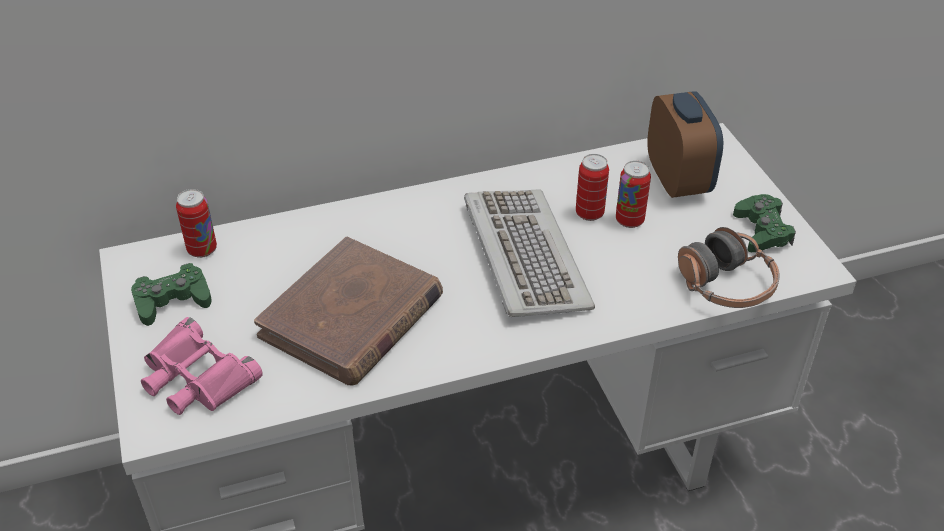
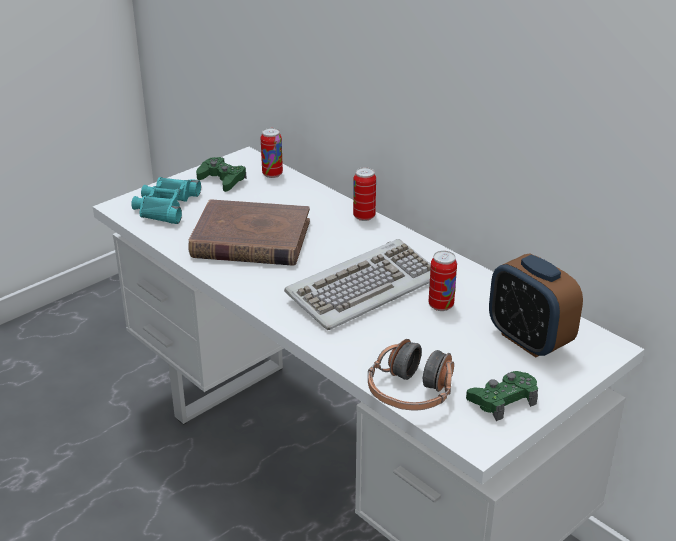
camera: 65 degrees right, 10 degrees down
(196, 378) = (165, 206): pink binoculars -> turquoise binoculars
(629, 220) = (450, 326): can -> can (364, 216)
(678, 180) = (529, 340): alarm clock -> alarm clock turned 90 degrees clockwise

